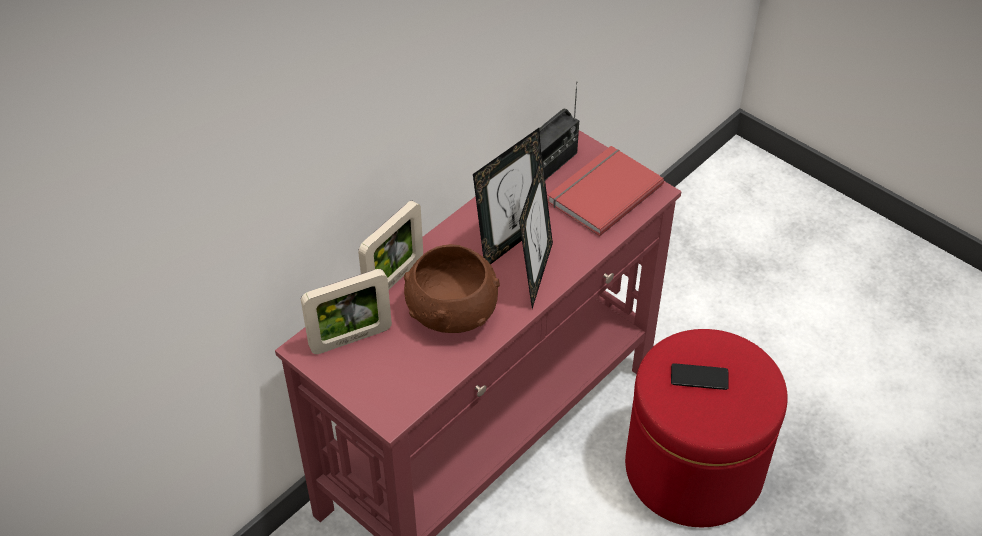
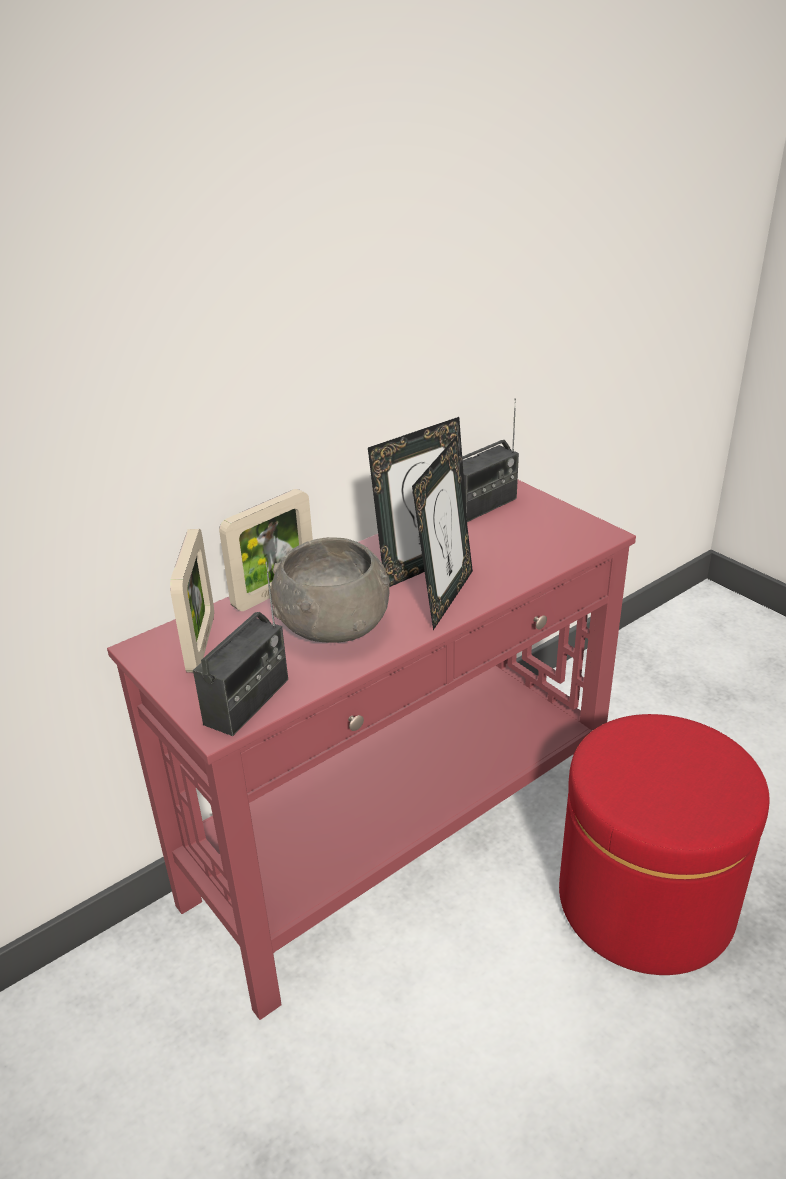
camera: 10 degrees right, 15 degrees down
(351, 339) = (201, 643): picture frame -> picture frame turned 75 degrees counterclockwise
(405, 392) = (247, 702): none -> radio
(452, 311) = (333, 625): brown bowl -> grey bowl
(602, 192) = (540, 531): red book -> none
(699, 377) = (652, 764): phone -> none

